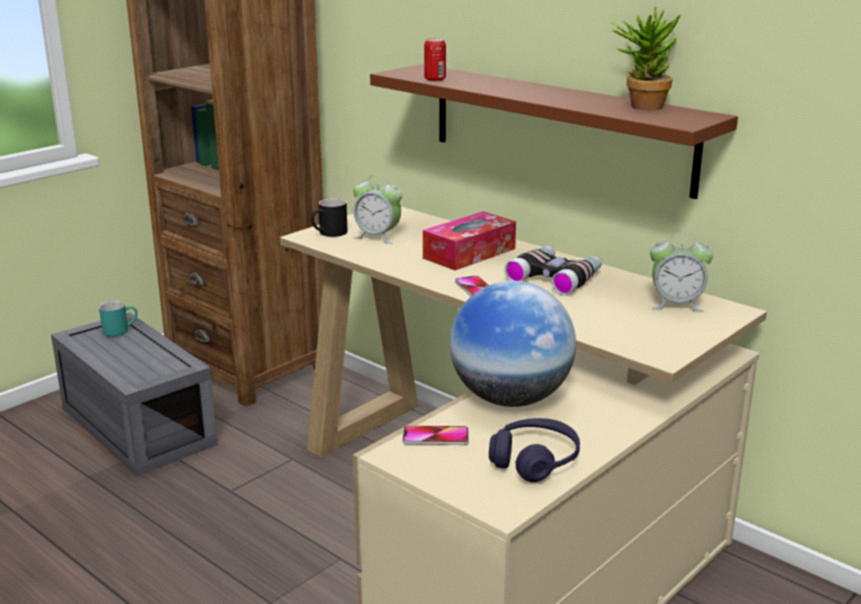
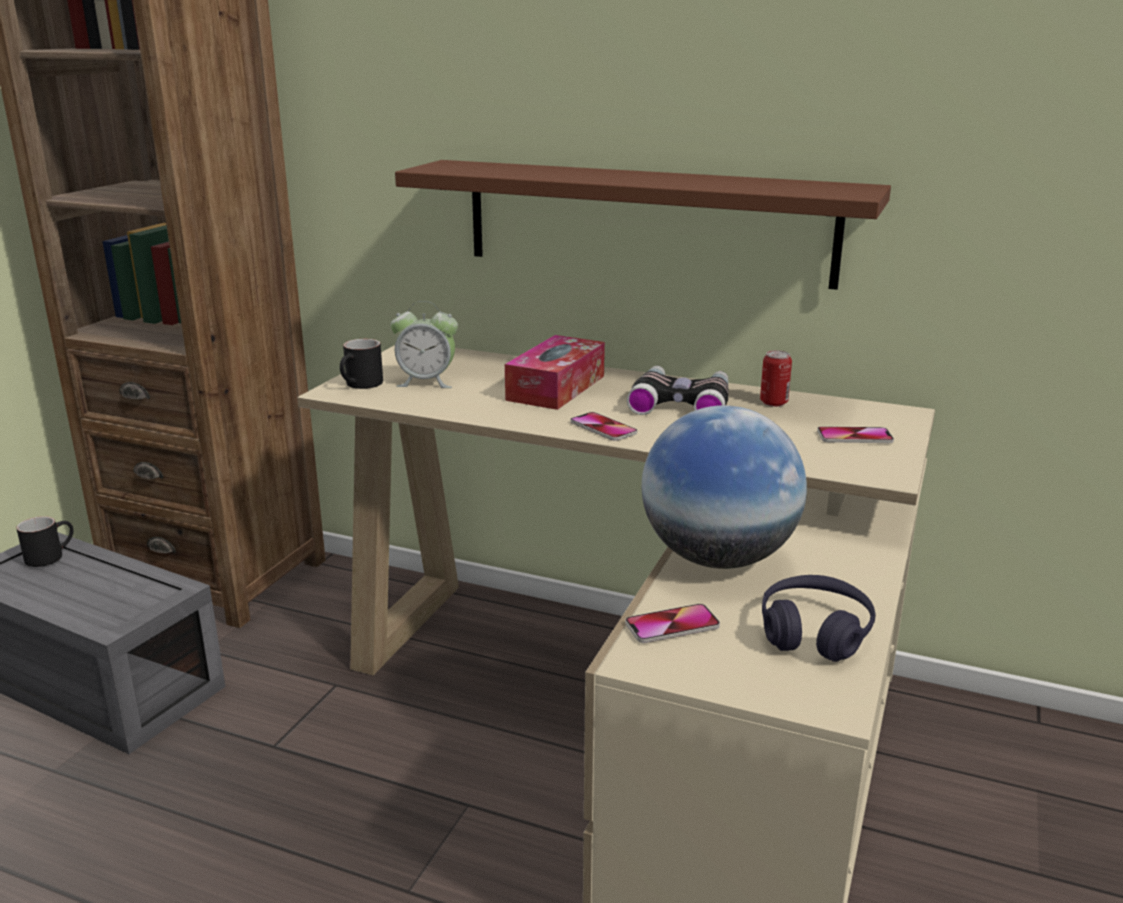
camera: 20 degrees left, 0 degrees up
(120, 330) = (50, 555): turquoise mug -> black mug
(435, 80) = (489, 172): can -> can (773, 402)
(640, 106) = (773, 182): potted plant -> none
(669, 323) = (854, 437): none -> phone
(676, 304) = (840, 415): alarm clock -> none

